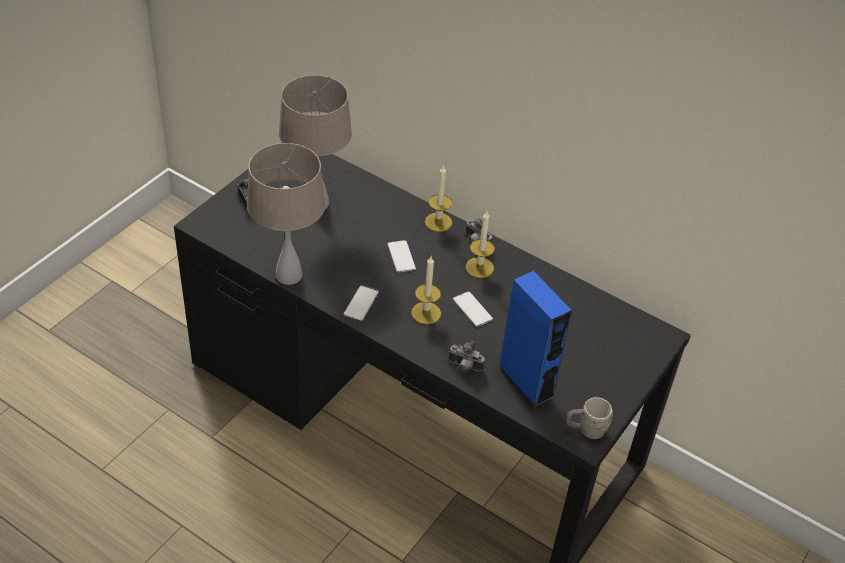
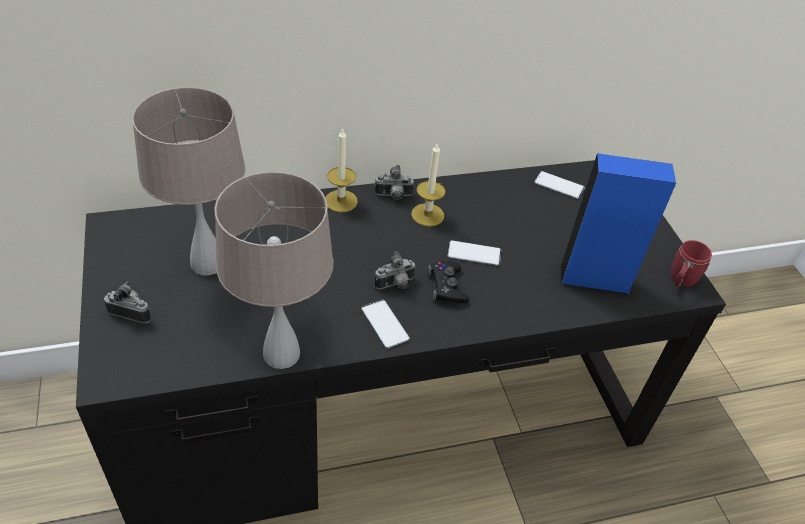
camera: 50 degrees left, 0 degrees up
(401, 256) = (355, 253): phone -> phone (559, 185)
(426, 313) = (447, 286): candle -> black game controller
(464, 367) = (541, 307): camera -> camera (396, 285)
(586, 430) = (680, 281): grey mug -> red mug

